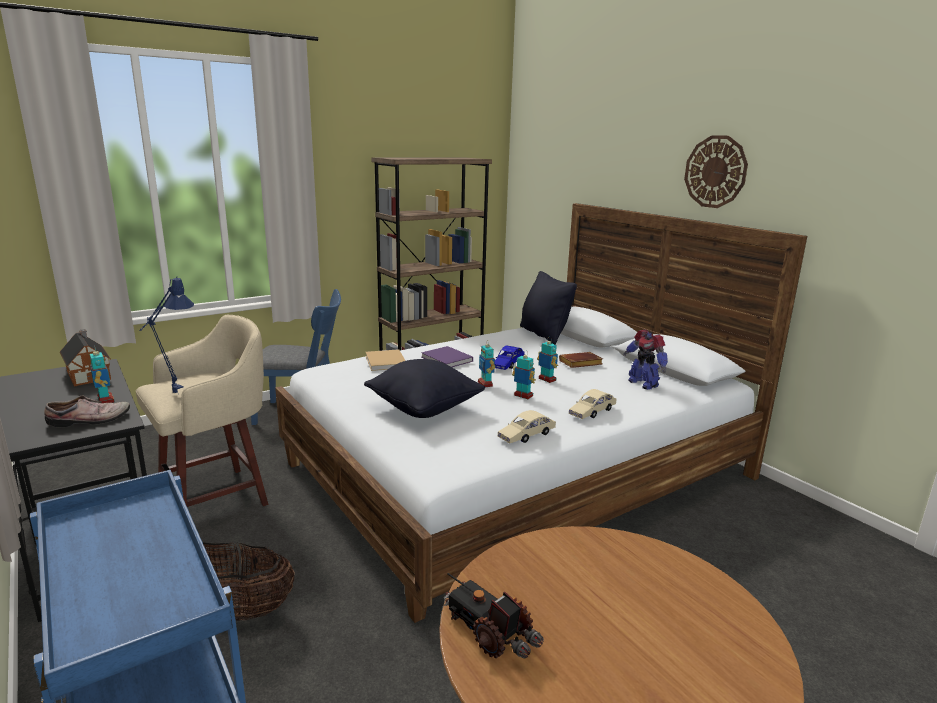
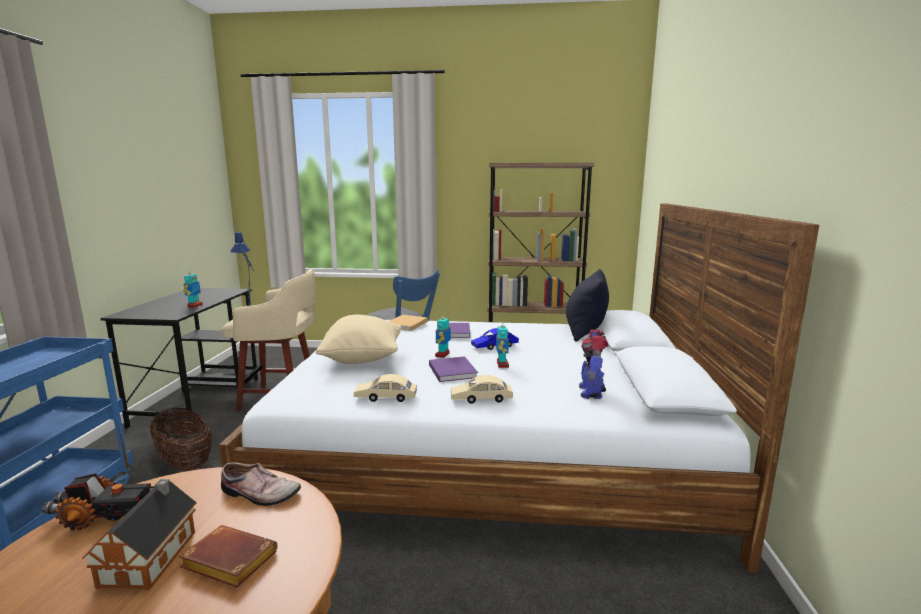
camera: 40 degrees right, 5 degrees down
(89, 374) = (221, 293): toy house -> toy house (152, 555)
(90, 420) = (165, 312): shoe -> shoe (259, 494)
(424, 409) = (363, 359): black pillow -> beige pillow
(490, 631) = (106, 516): toy truck -> toy truck turned 90 degrees clockwise
(523, 396) = (452, 370): toy robot -> purple book
(580, 364) = (563, 361): brown book -> brown book (226, 562)
(715, 172) = (758, 150): wall clock -> none

